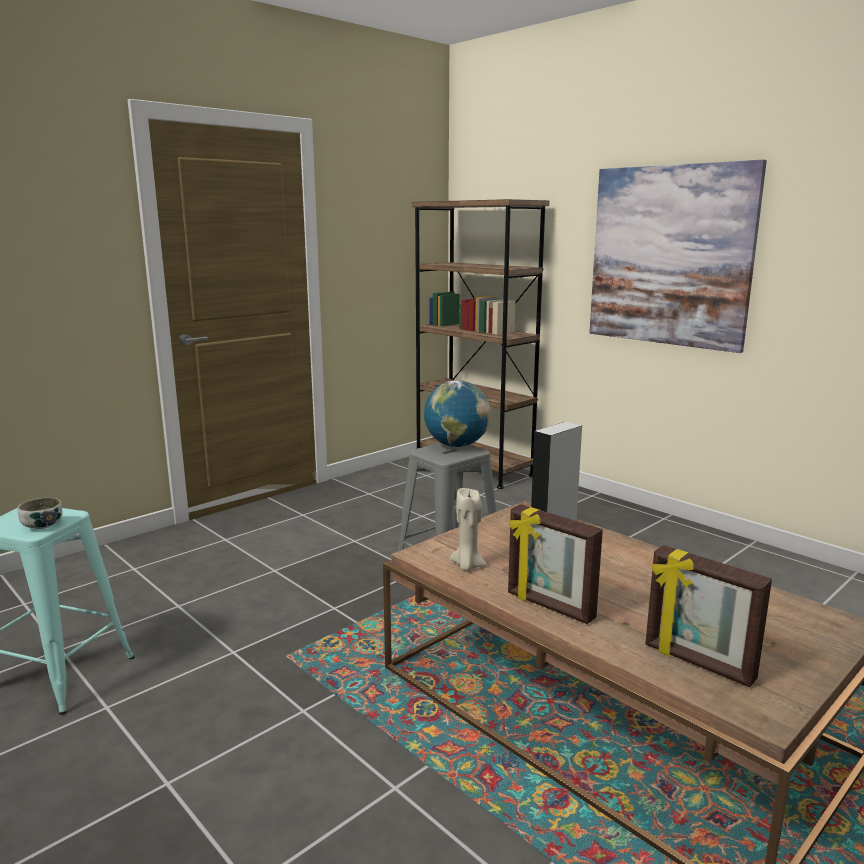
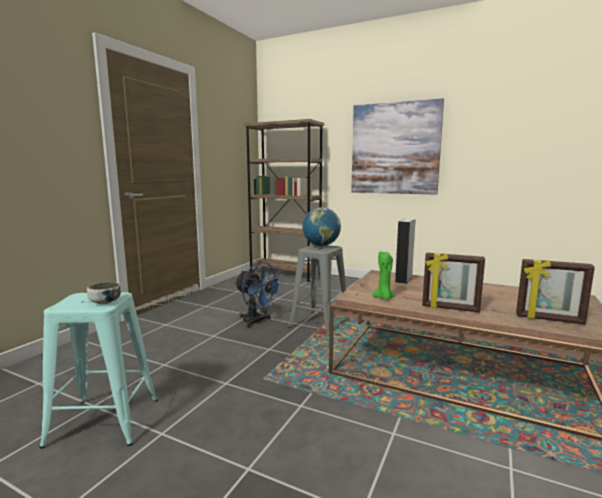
camera: 20 degrees left, 5 degrees down
(354, 556) = (257, 322): none -> blue fan
(467, 566) = (384, 298): beige candle -> green candle

